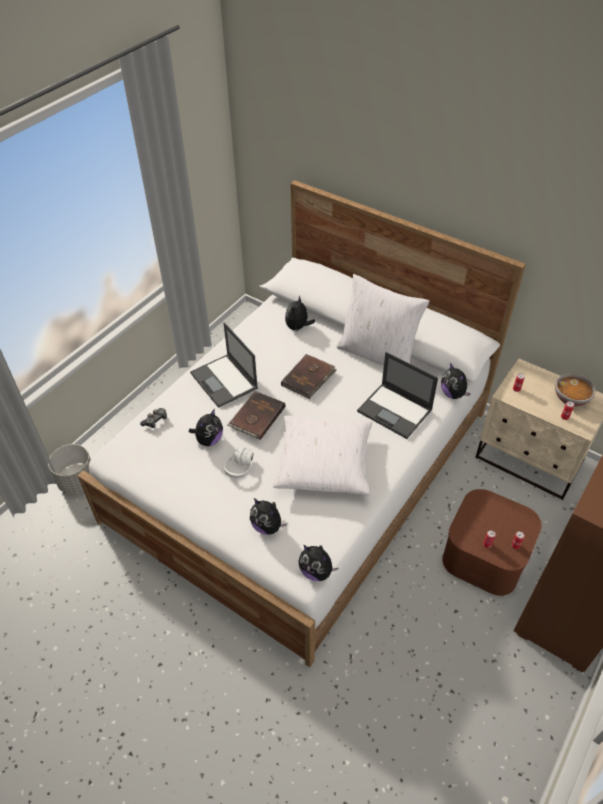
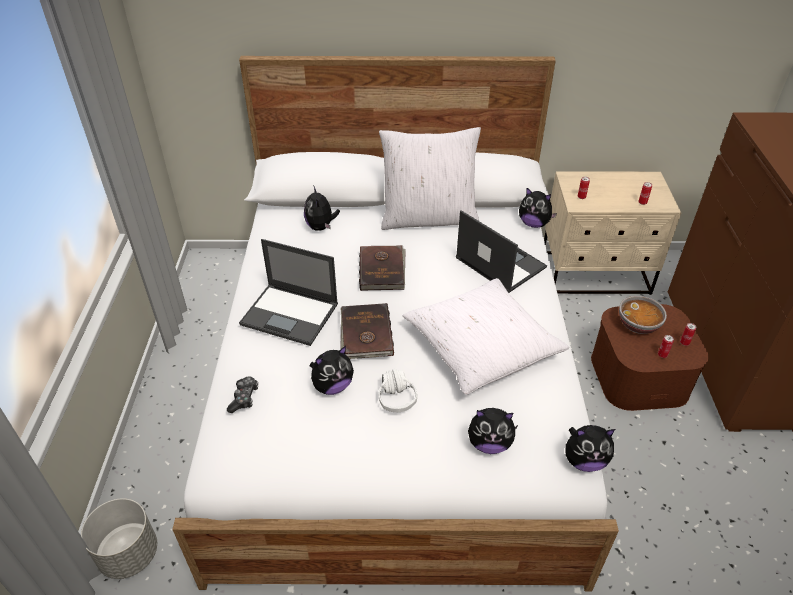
camera: 35 degrees left, 5 degrees down
(209, 440) = (332, 386): plush toy -> plush toy turned 60 degrees clockwise
(395, 411) = (499, 262): laptop -> laptop turned 135 degrees counterclockwise
(571, 398) = (630, 185): bowl -> bowl (638, 325)

